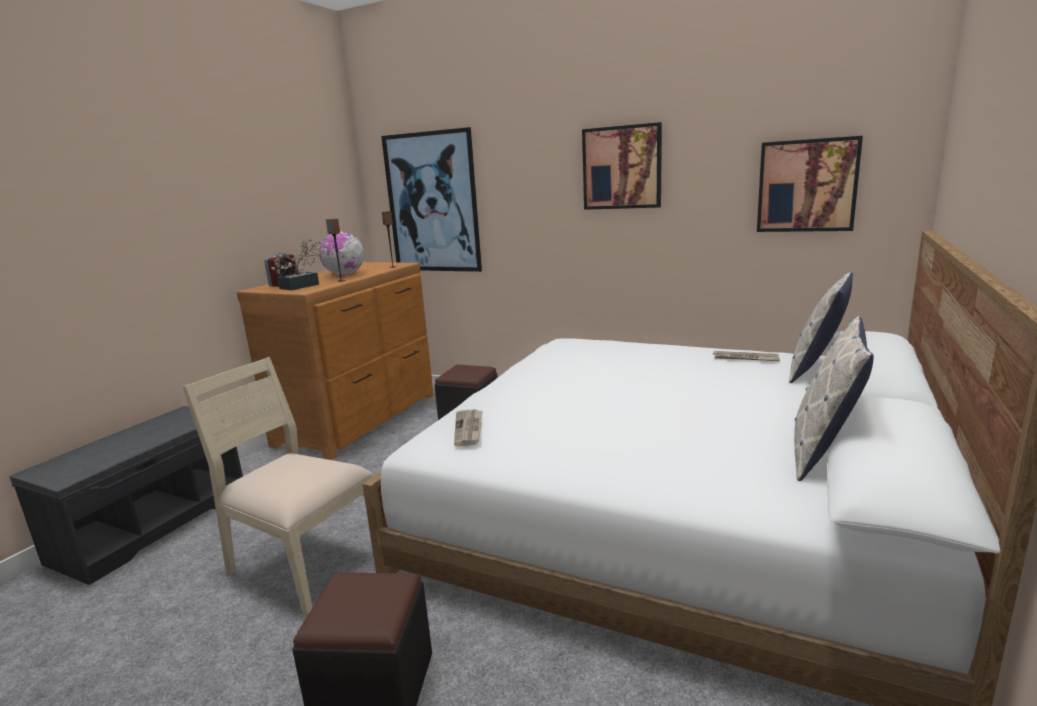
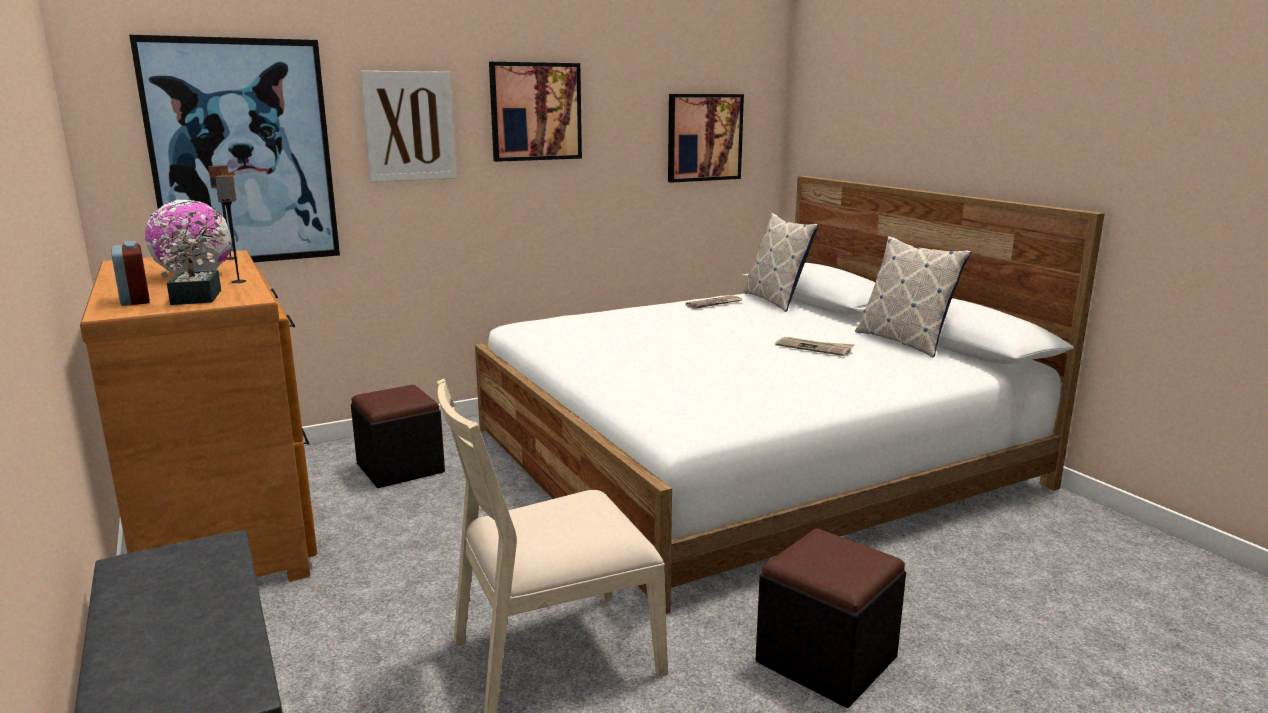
camera: 55 degrees left, 0 degrees up
(469, 429) = (686, 403): newspaper -> newspaper (814, 348)
(525, 183) = (409, 126): none -> picture

